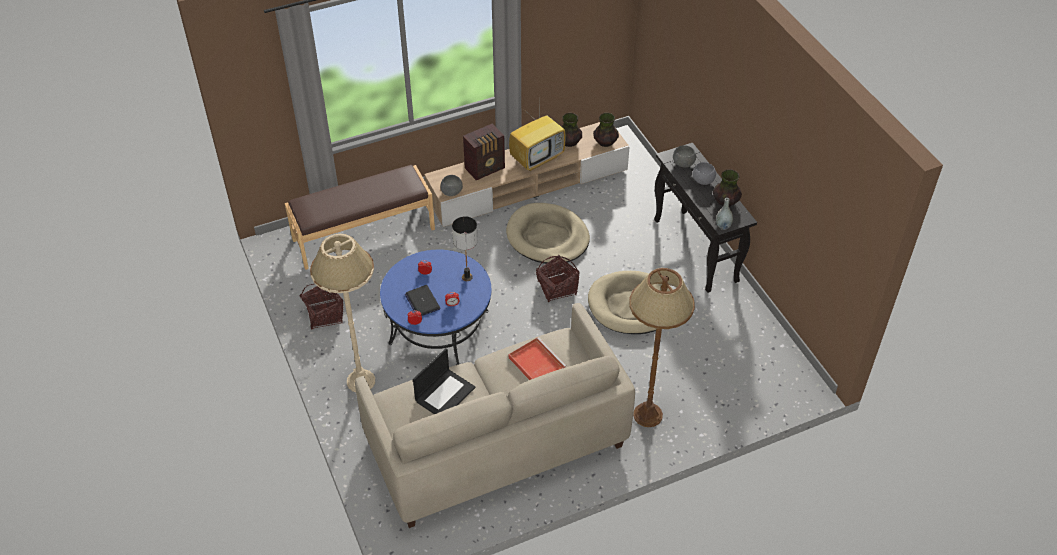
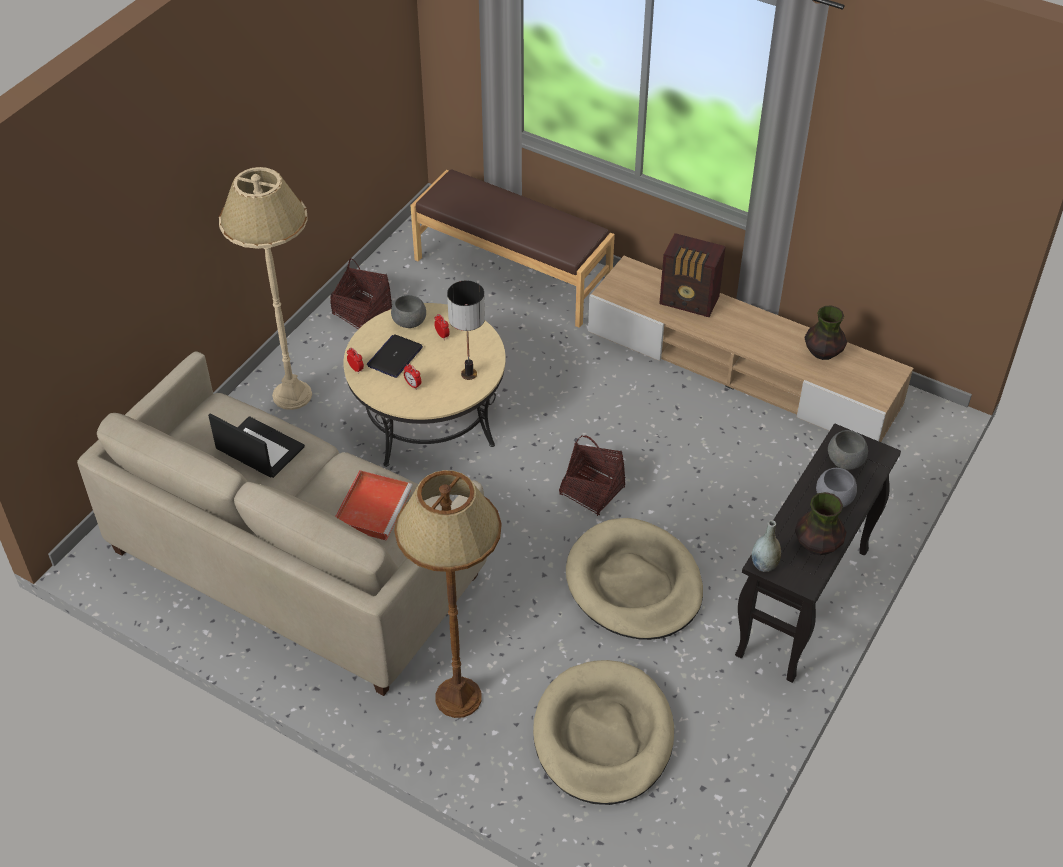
camera: 55 degrees right, 0 degrees up
(439, 327) = (428, 416): blue coffee table -> beige coffee table
(445, 393) = (258, 448): laptop -> laptop turned 150 degrees counterclockwise
(452, 192) = (617, 295): grey bowl -> grey bowl (409, 323)
(537, 158) = (760, 338): television -> none
(547, 237) = (670, 435): beige dog bed -> beige dog bed (603, 736)
(605, 142) = (863, 387): vase -> none

